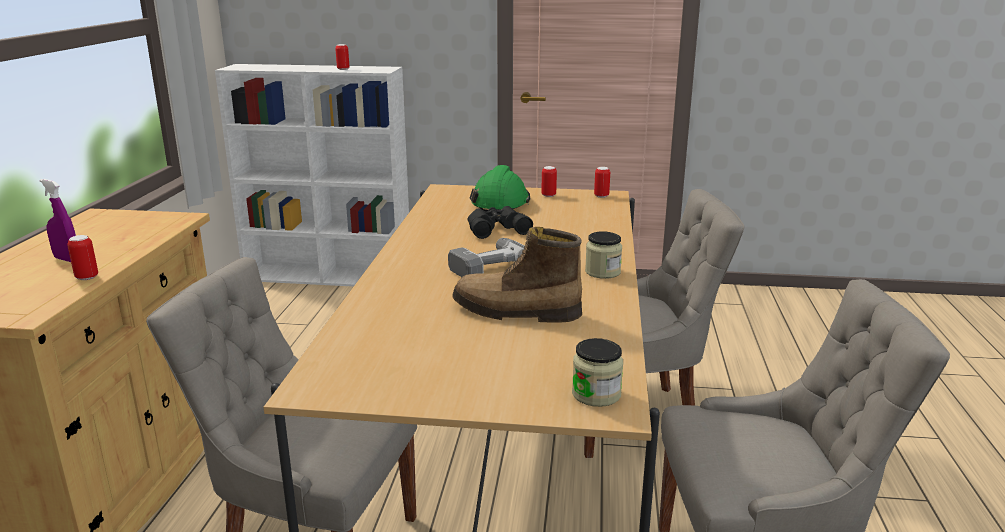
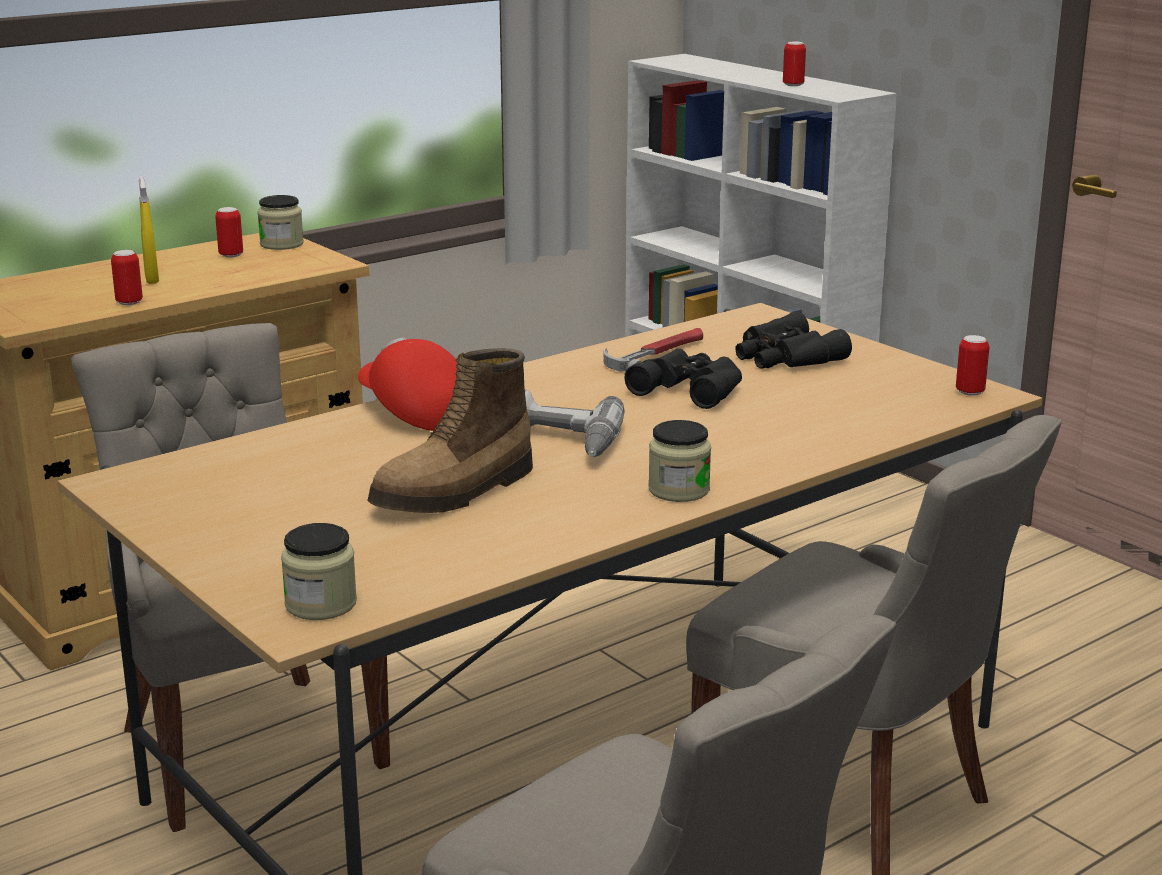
camera: 45 degrees right, 0 degrees up
(67, 259) = (152, 279): purple spray bottle -> yellow spray bottle
(115, 216) = (281, 244): none -> jar
(394, 283) = (415, 413): none -> red cap
(443, 218) = (656, 354): none -> hammer
(500, 203) = (785, 357): green hard hat -> black binoculars
(515, 312) = (456, 492): boot -> boot turned 105 degrees counterclockwise
(548, 195) = (887, 366): can -> can (231, 255)

